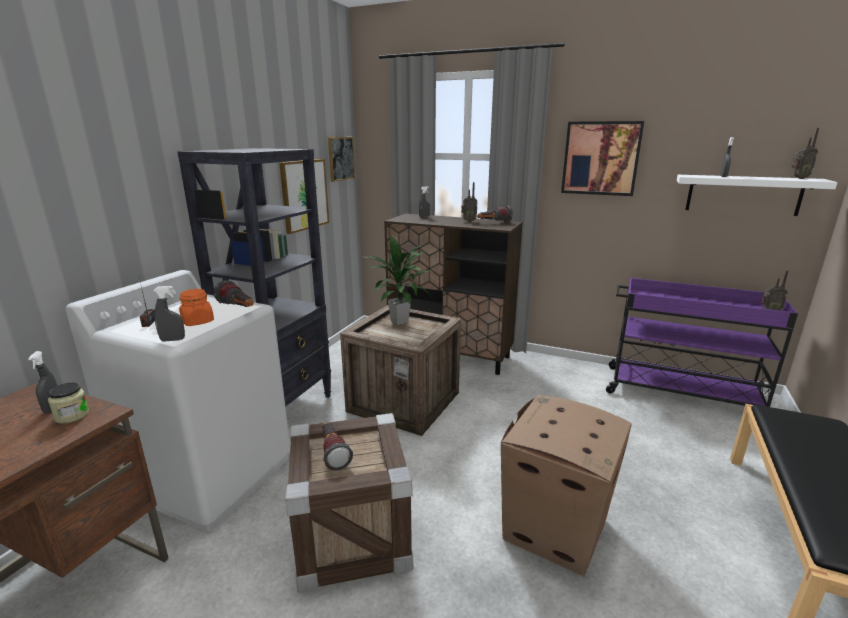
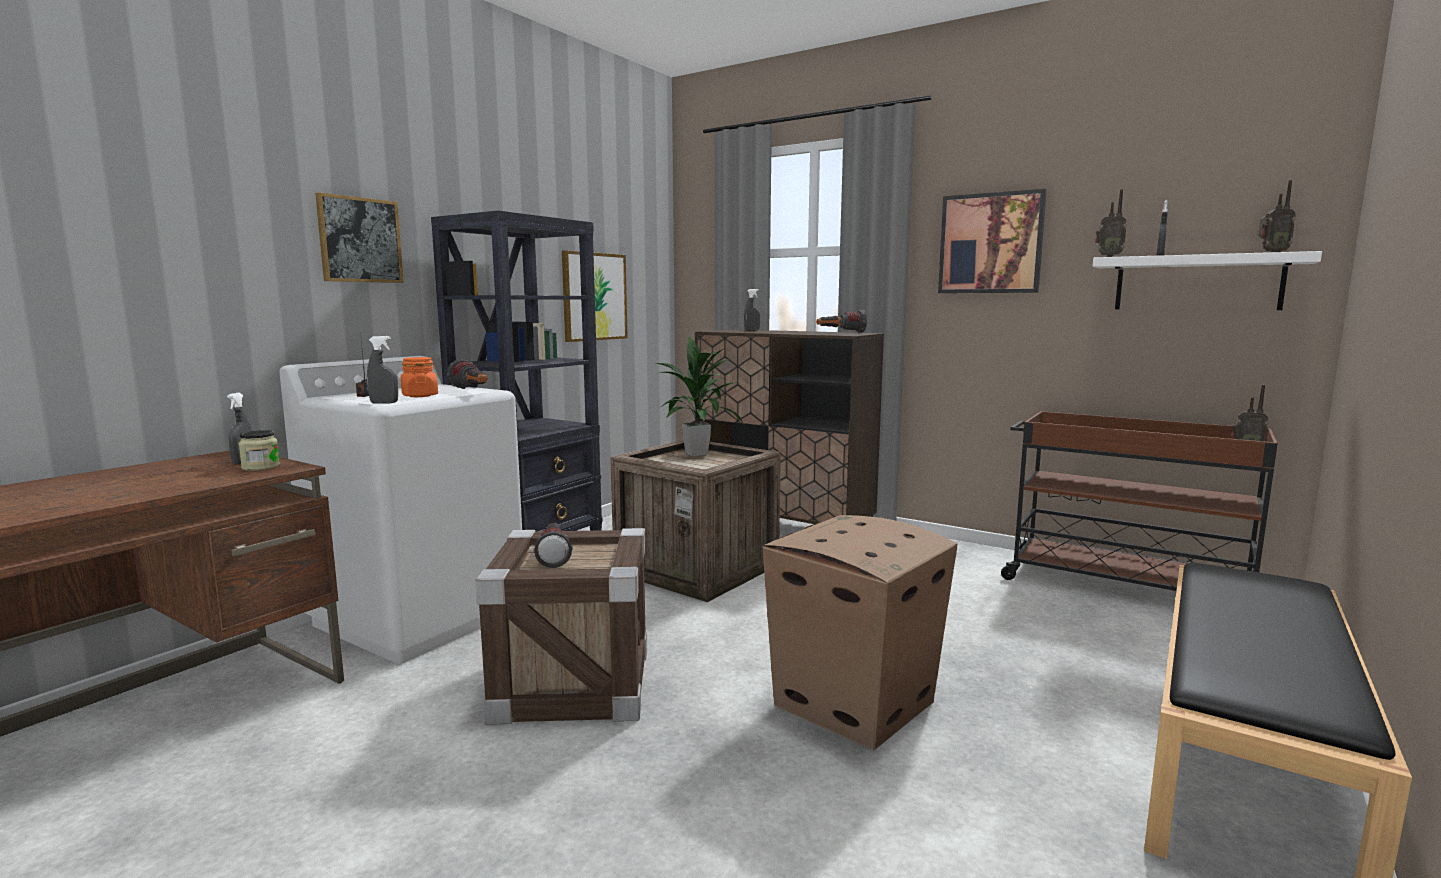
camera: 10 degrees right, 10 degrees down
(340, 158) = (650, 259): picture -> picture (360, 240)
(469, 221) = (808, 332): radio -> radio (1108, 257)
(680, 392) = (1123, 586): purple cart -> brown cart

